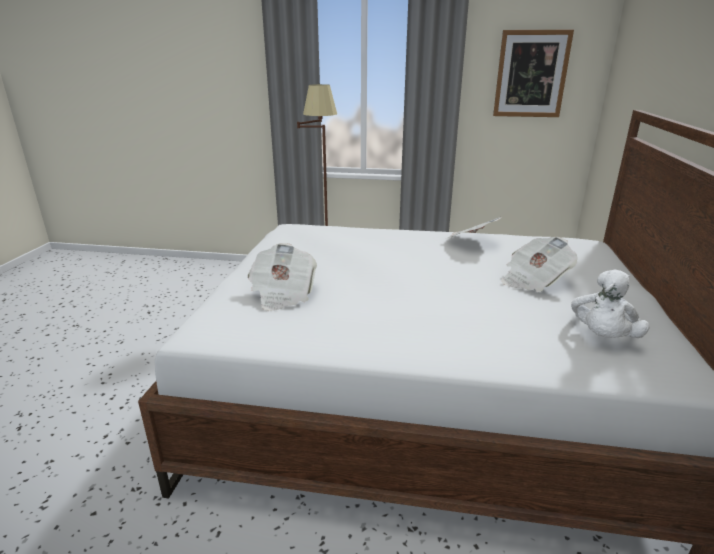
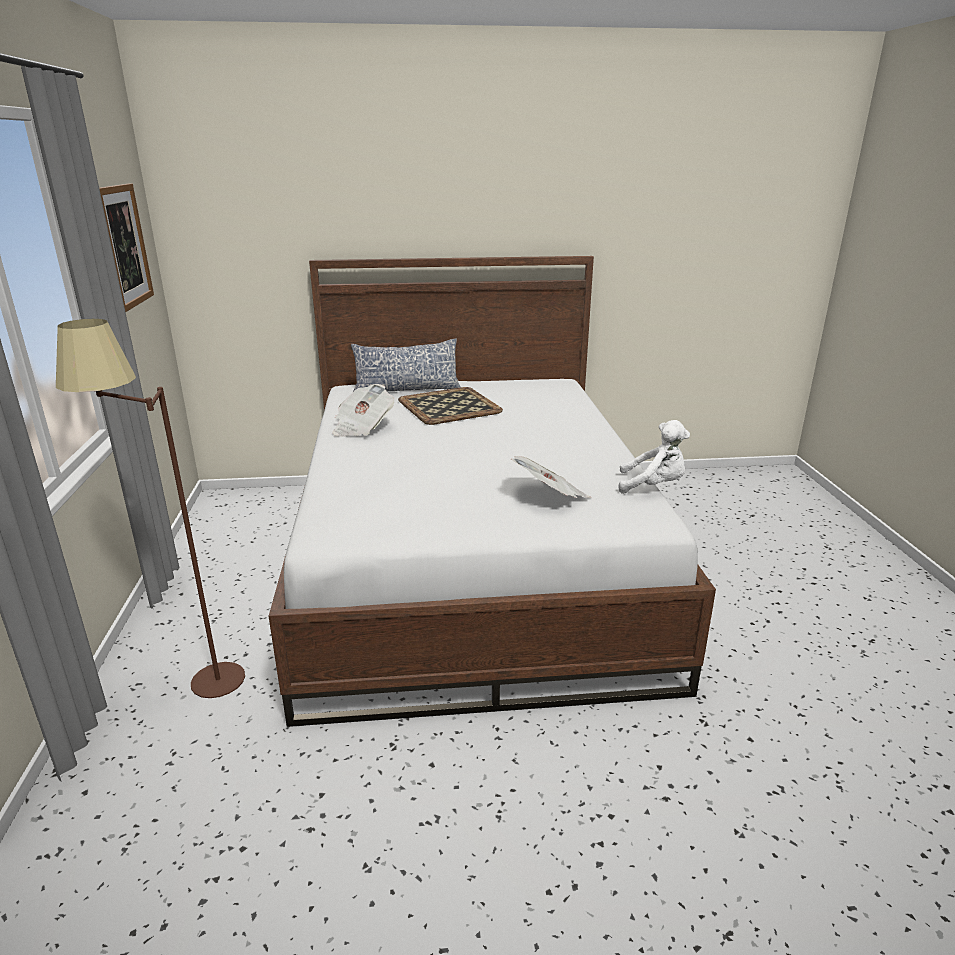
camera: 105 degrees left, 0 degrees up
(533, 280) = (450, 406): newspaper -> tray
(593, 265) = (406, 389): none -> pillow
(602, 337) = (530, 394): white plush toy -> white plush toy (653, 486)

